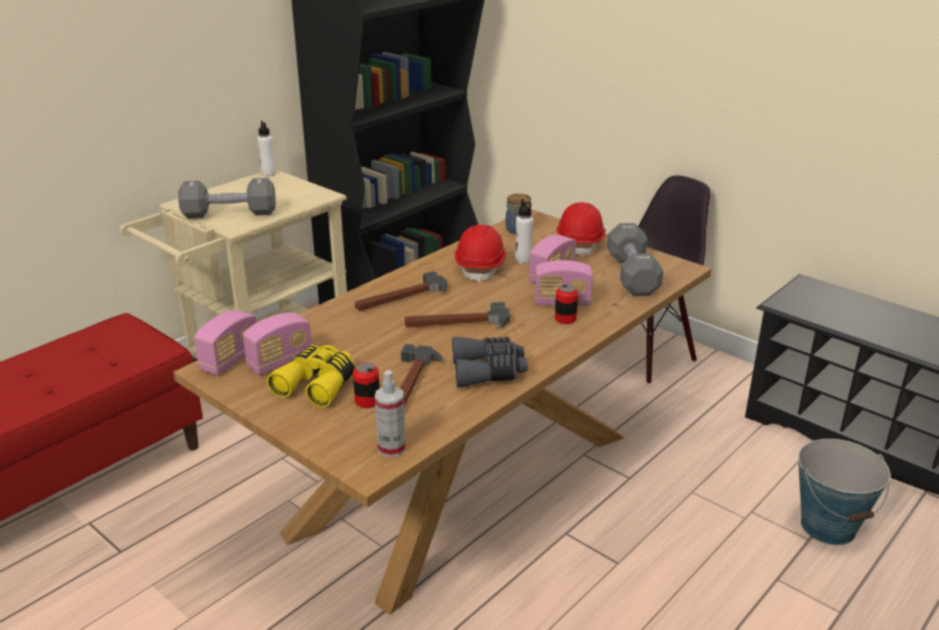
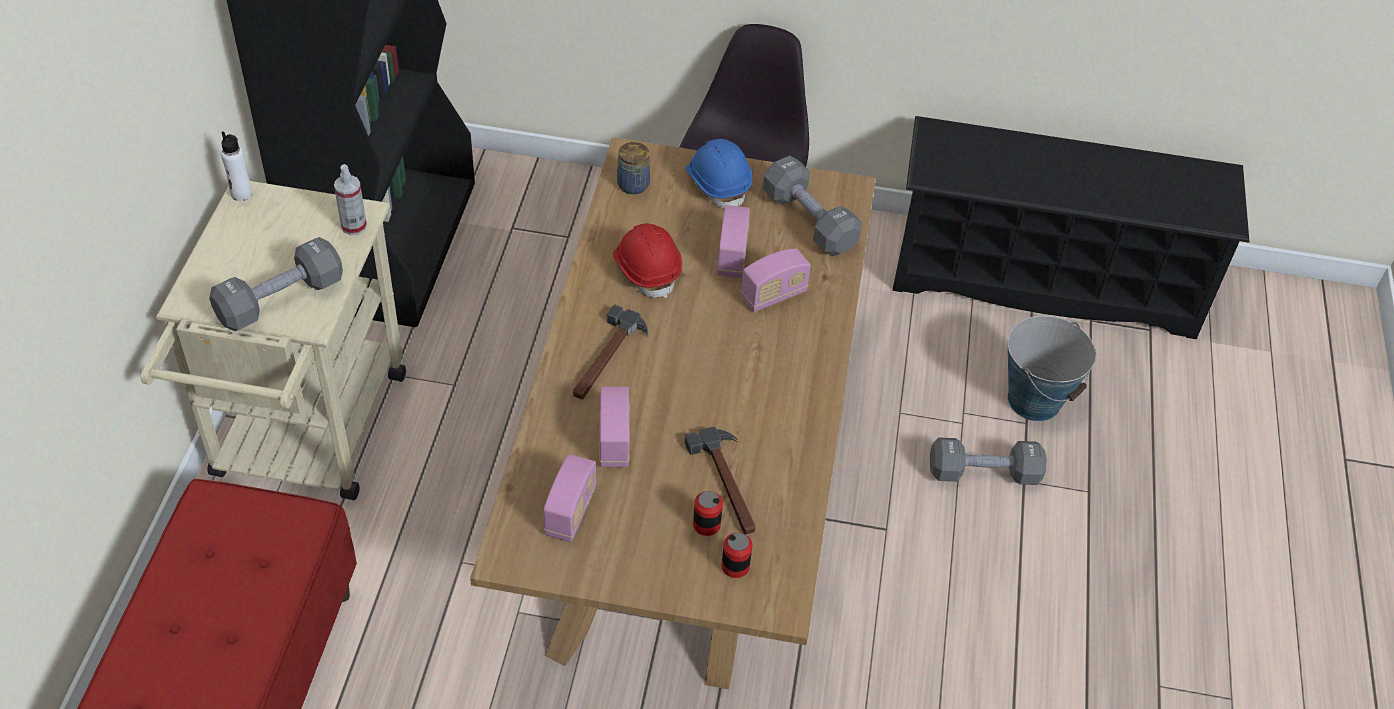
camera: 35 degrees left, 20 degrees up
(230, 360) = (516, 534): radio -> radio (614, 441)
(318, 384) = (638, 524): yellow binoculars -> none
(392, 448) = (780, 572): spray bottle -> spray bottle (354, 226)
(457, 323) = (697, 374): hammer -> none
(488, 371) = (783, 431): grey binoculars -> none
(523, 259) = (681, 238): white bottle -> none
(565, 319) = (795, 321): can -> can (735, 566)
(580, 243) = (718, 184): red hard hat -> blue hard hat
(740, 559) = (983, 473): none -> grey dumbbell

